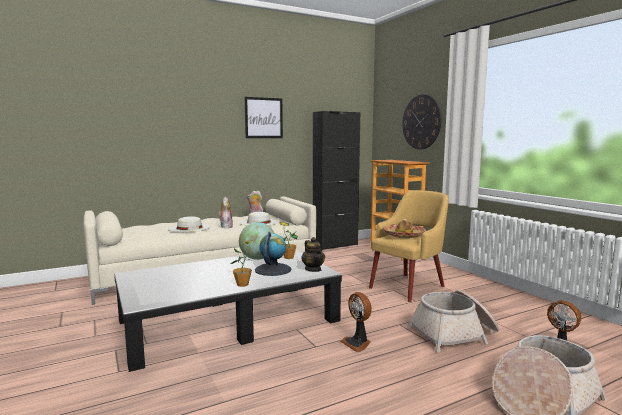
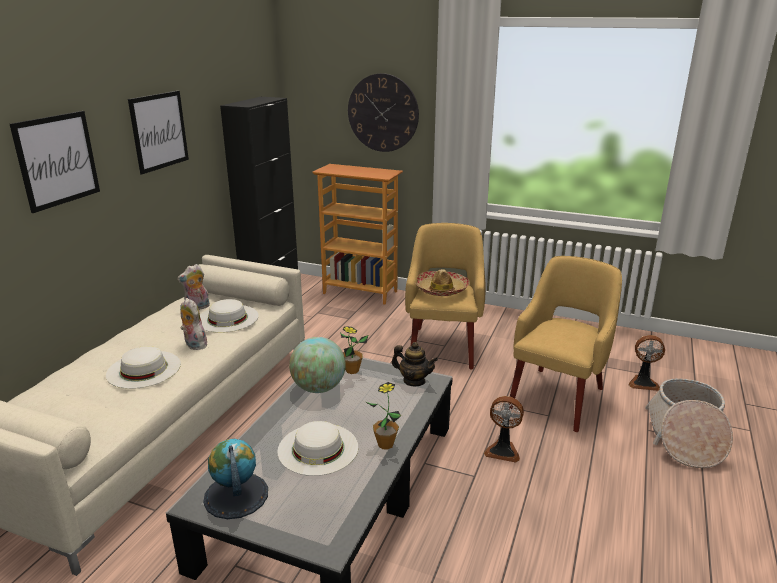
camera: 40 degrees left, 15 degrees up
(193, 118) = (57, 160): none -> picture
(209, 276) = (318, 448): none -> white hat
(273, 269) = (372, 401): globe -> globe (236, 495)
(454, 334) = (558, 396): basket -> yellow armchair

